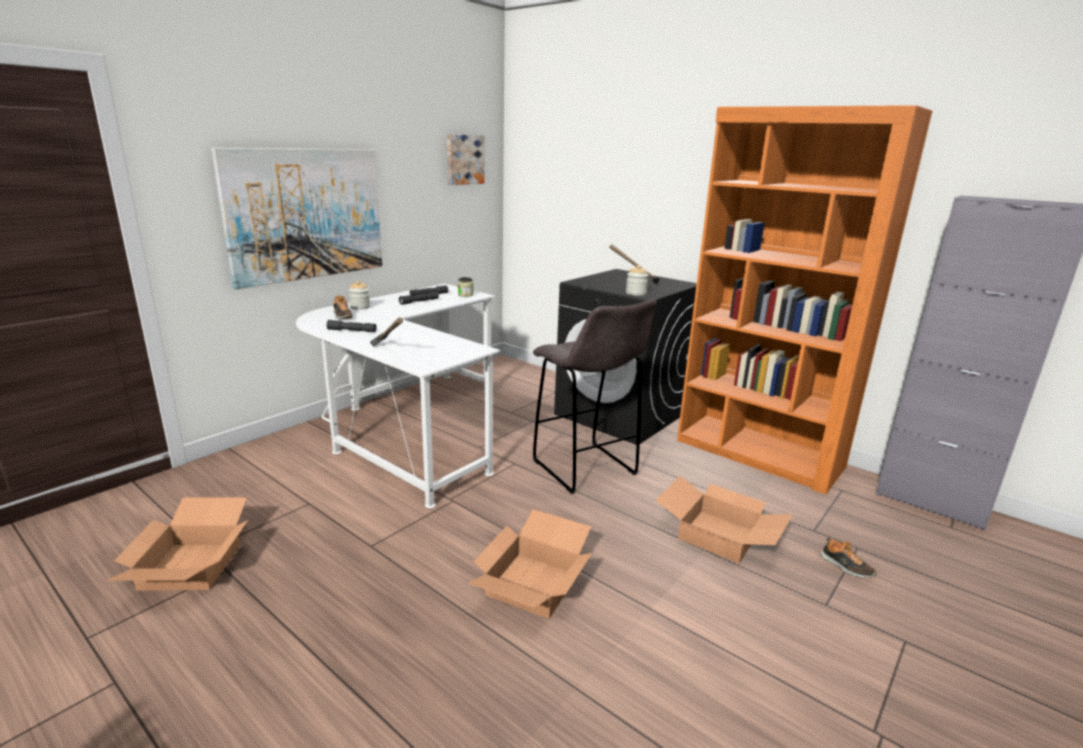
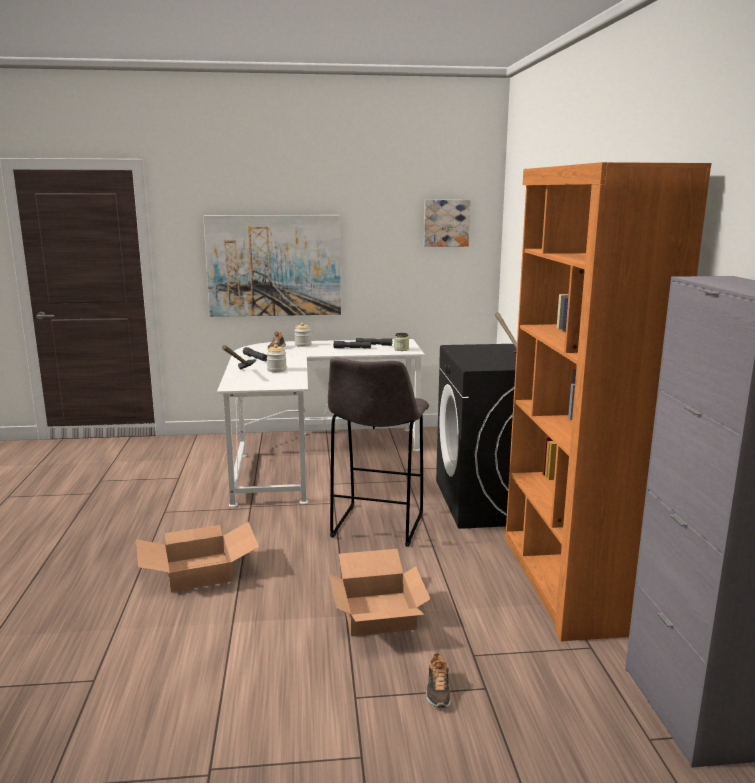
camera: 45 degrees right, 5 degrees down
(190, 565) = (83, 484): cardboard box -> none
(636, 293) = (474, 363): jar -> jar (276, 370)

